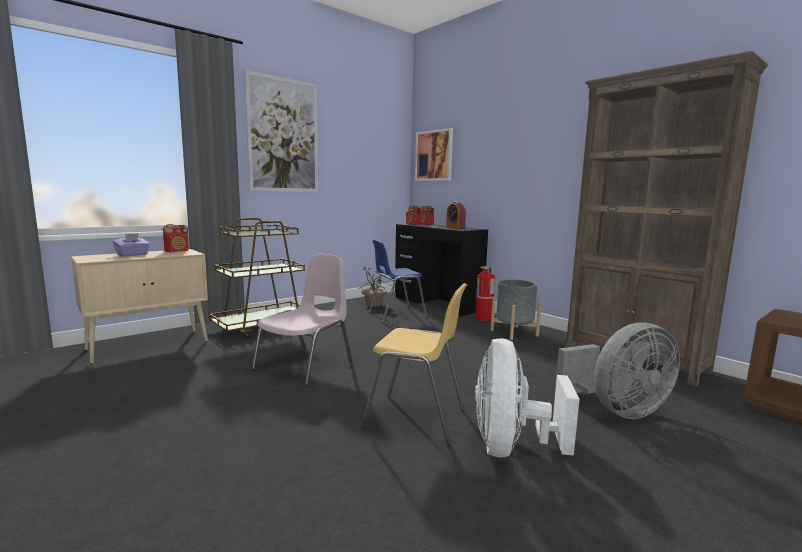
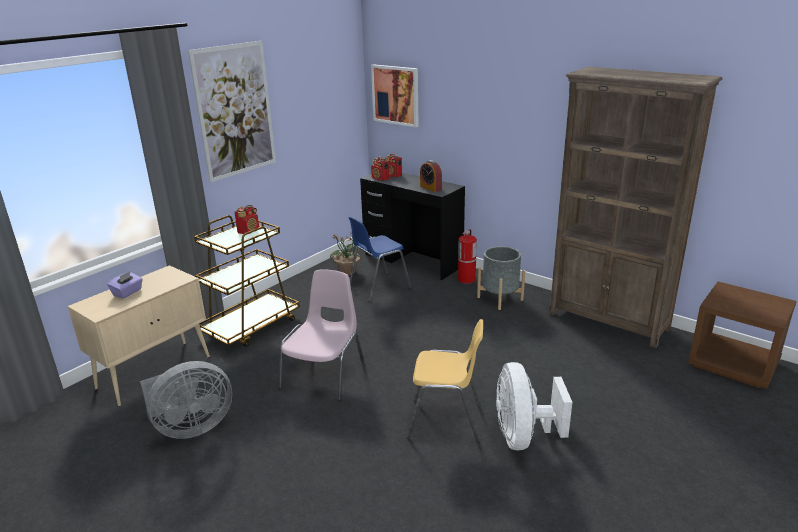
camera: 10 degrees left, 15 degrees up
(177, 251) = (163, 275): radio -> radio (249, 231)
(618, 410) = (597, 385): grey fan -> grey fan (191, 427)

